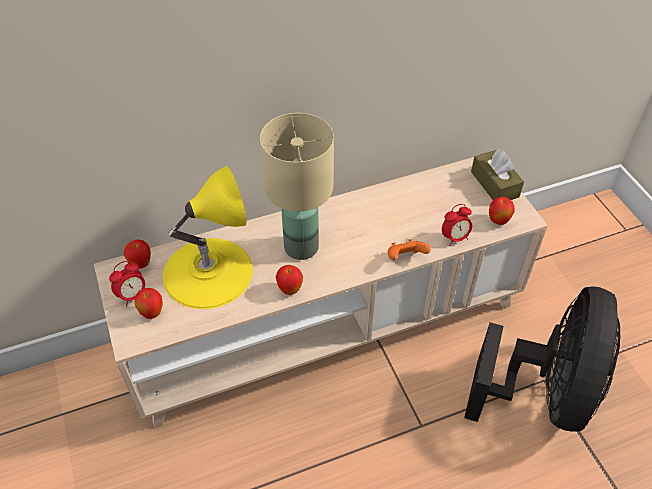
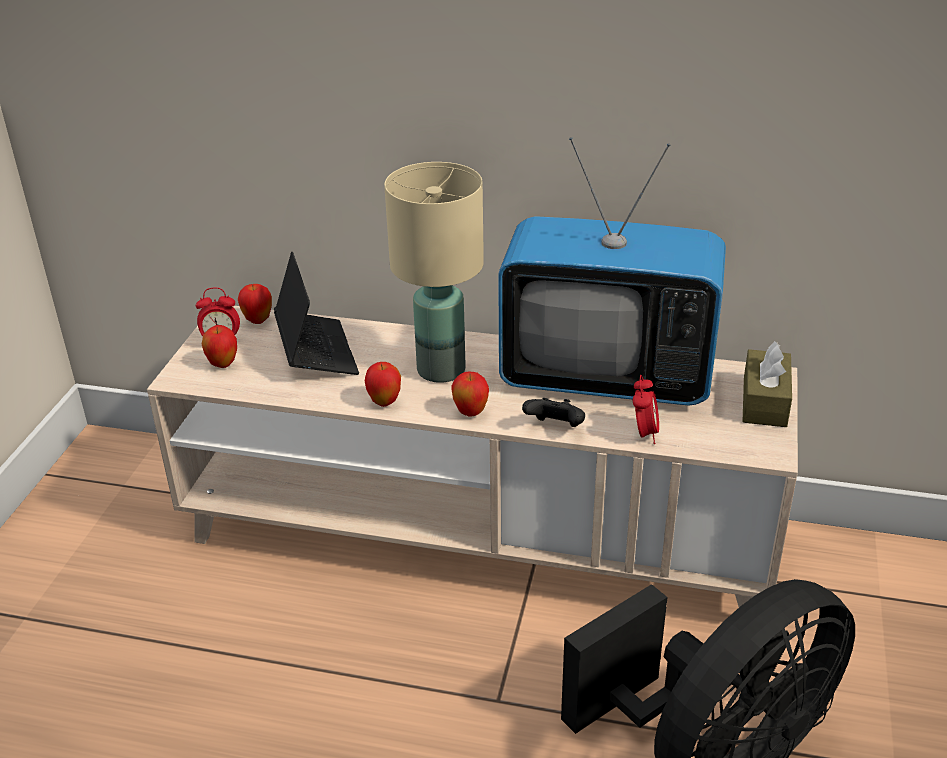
camera: 35 degrees right, 15 degrees down
(208, 272) = (316, 352): yellow table lamp -> laptop
(400, 206) = (607, 377): none -> television
(405, 258) = (555, 428): orange game controller -> black game controller
(455, 238) = (644, 434): alarm clock -> alarm clock turned 90 degrees counterclockwise
(498, 221) = (725, 440): apple -> apple (470, 413)

